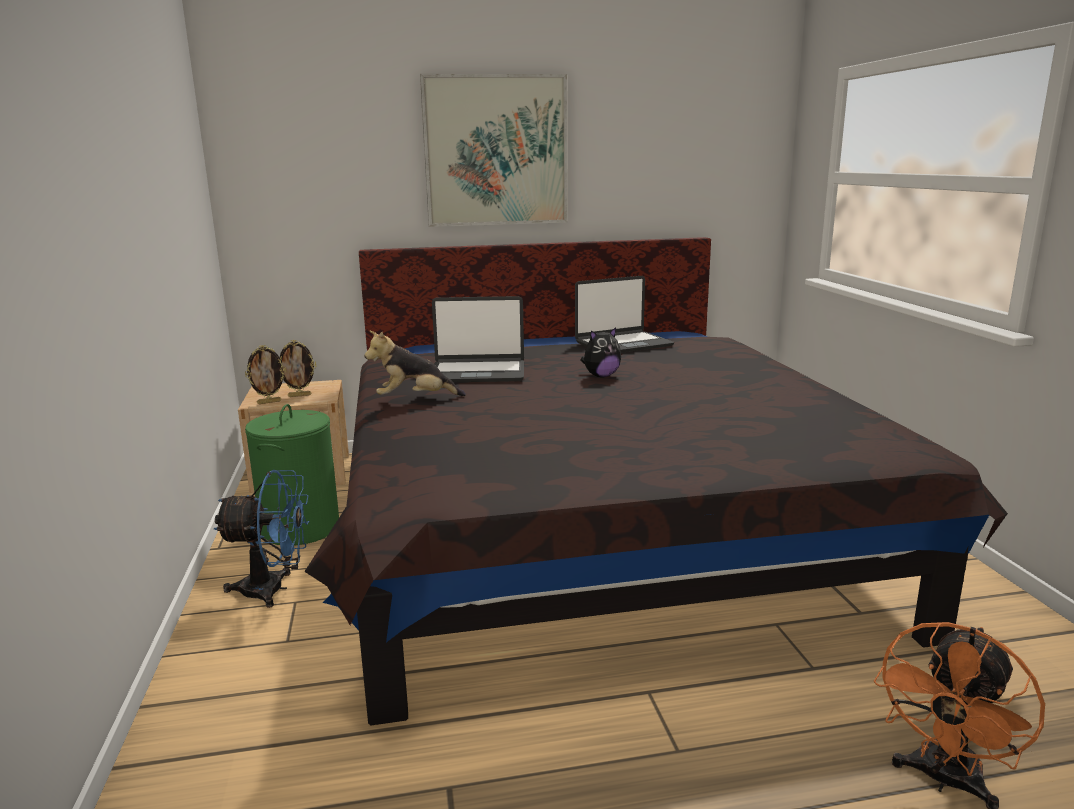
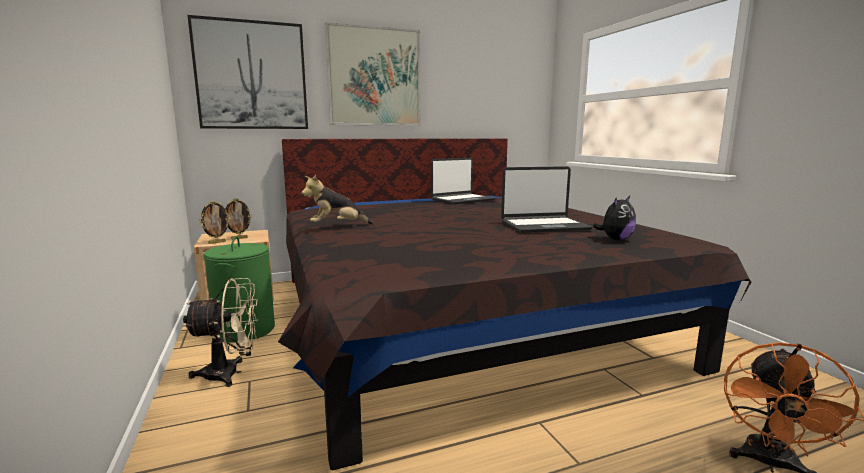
camera: 10 degrees left, 5 degrees down
(274, 589) = (230, 373): blue fan -> beige fan
(315, 160) = (251, 76): none -> picture
(478, 373) = (375, 213): laptop -> laptop (544, 226)
(601, 376) = (460, 213): plush toy -> plush toy (615, 239)

